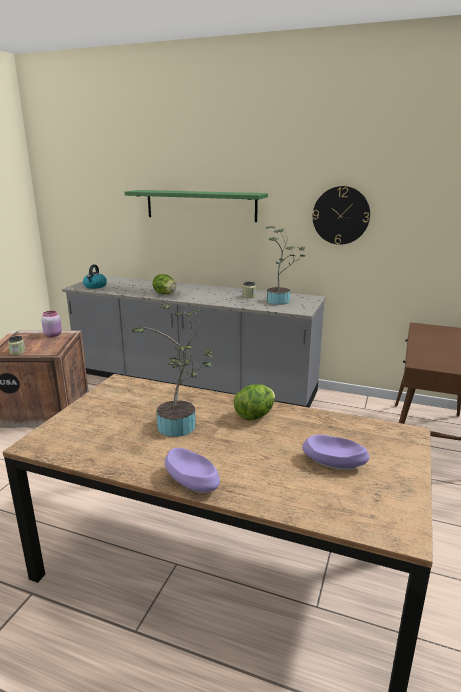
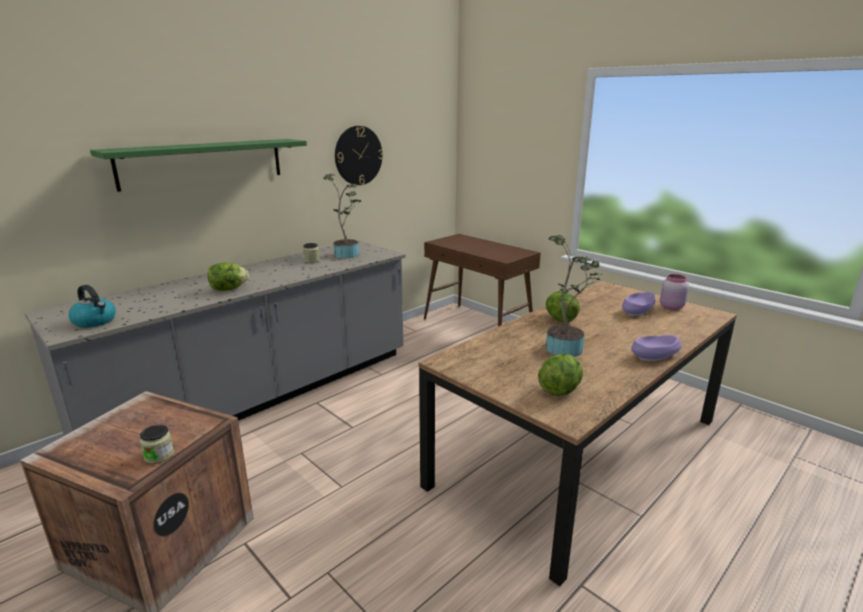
camera: 65 degrees left, 0 degrees up
(53, 334) = (126, 416): pink jar -> pink jar (670, 307)
(85, 434) = (560, 390): none -> lettuce

